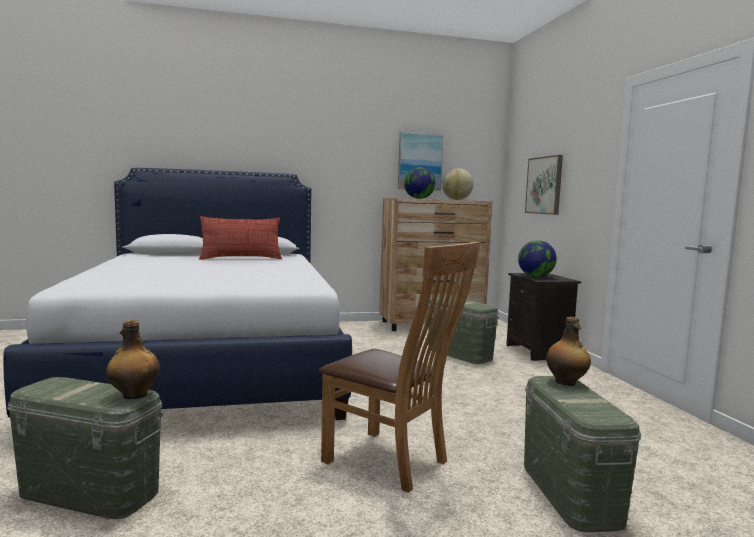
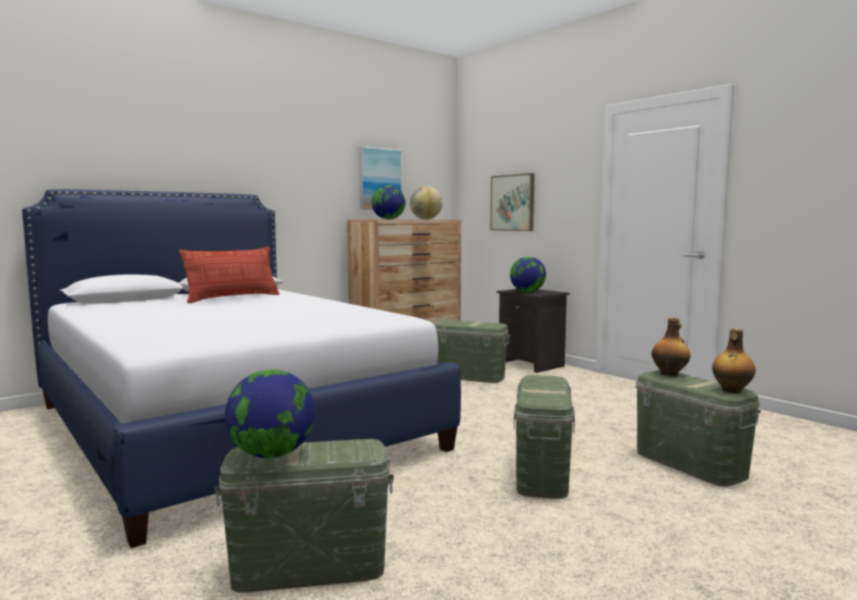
camera: 25 degrees left, 0 degrees up
(61, 388) = (272, 454): none -> globe
(134, 395) = (364, 446): bottle -> bottle (731, 391)
(392, 462) = (542, 474): brown chair -> green storage box

